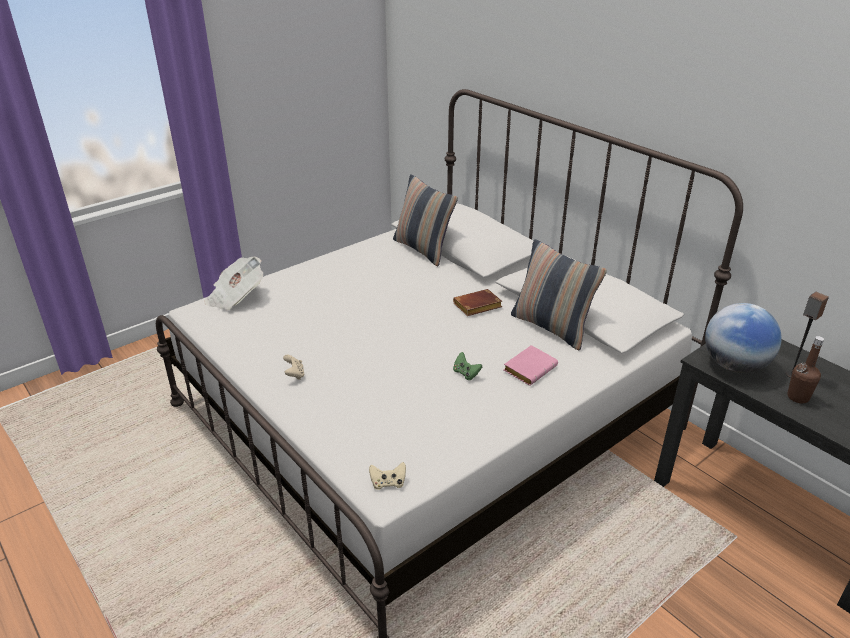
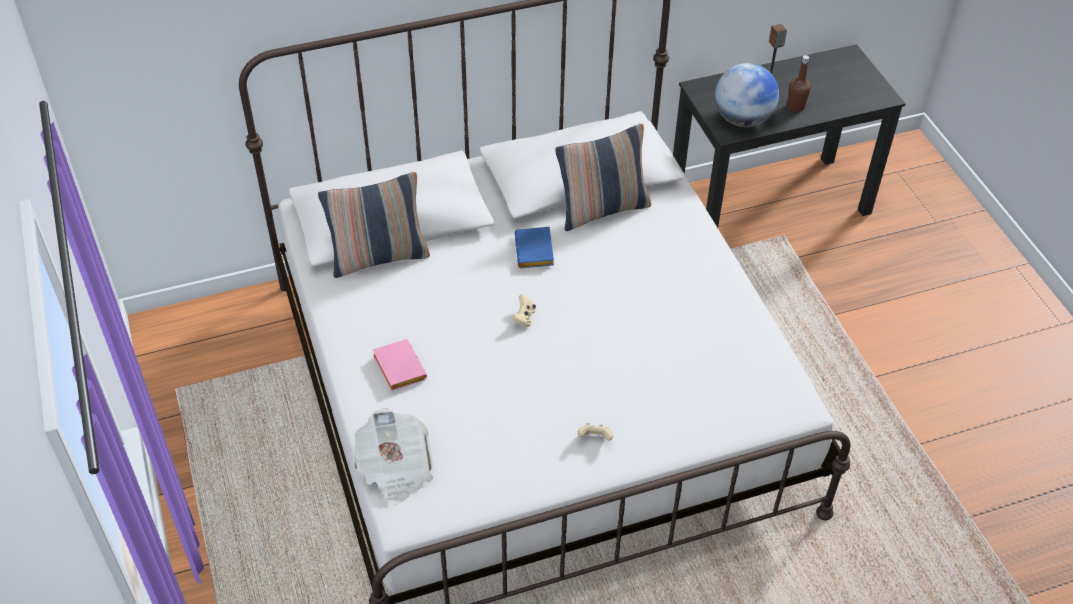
camera: 70 degrees left, 15 degrees up
(388, 483) = (788, 401): beige game controller -> beige game controller (524, 318)
(466, 374) = (652, 299): green game controller -> none
(477, 307) = (536, 252): brown book -> blue book
(529, 368) = (662, 251): pink book -> pink book (397, 368)

